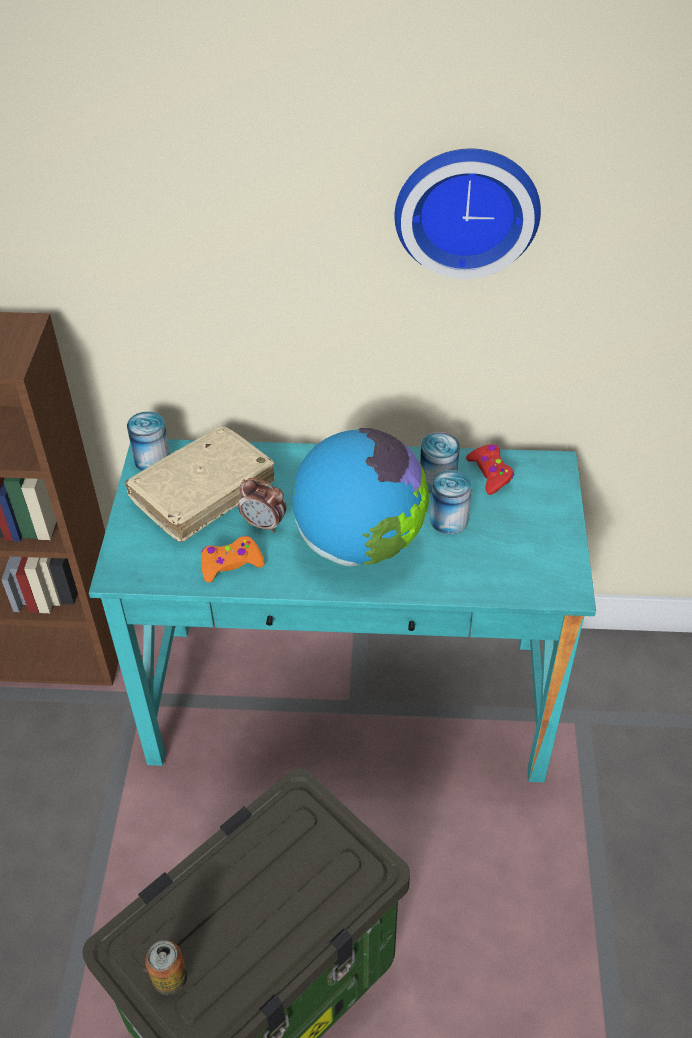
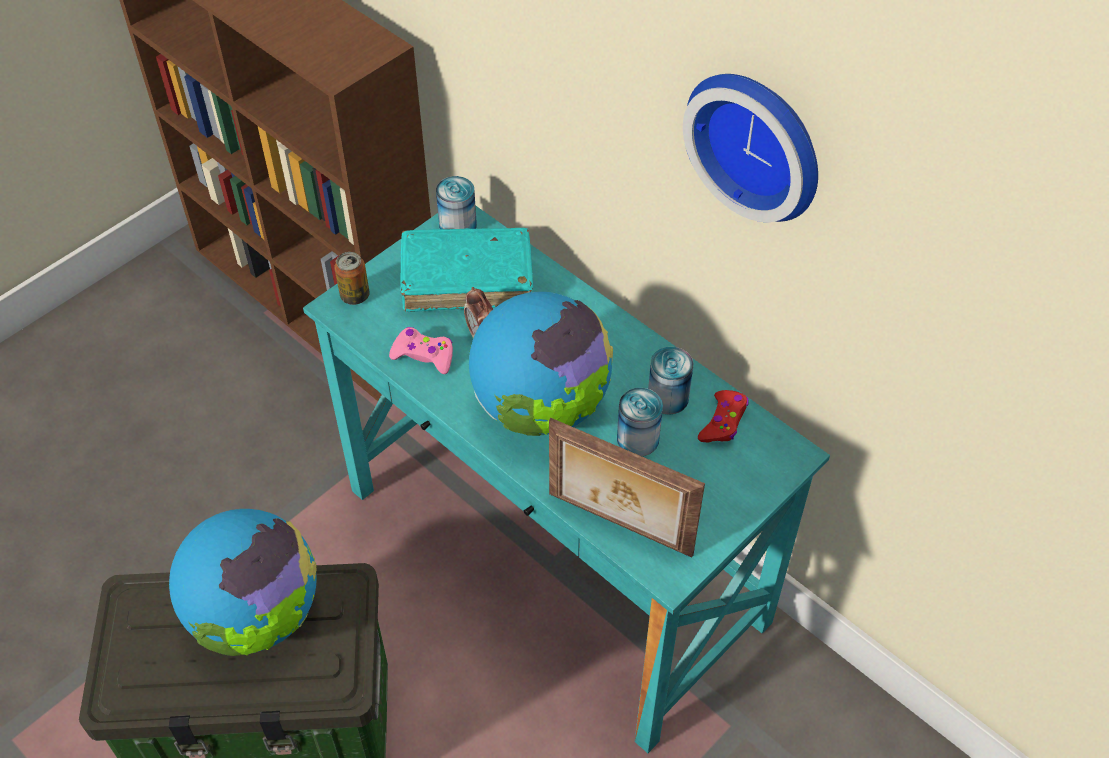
camera: 40 degrees right, 5 degrees up
(170, 978) = (135, 645): can -> can (355, 296)
(203, 491) = (467, 278): beige book -> turquoise book
(230, 564) = (424, 355): orange game controller -> pink game controller
(251, 873) = (257, 616): none -> globe
(501, 583) = (618, 526): none -> picture frame

